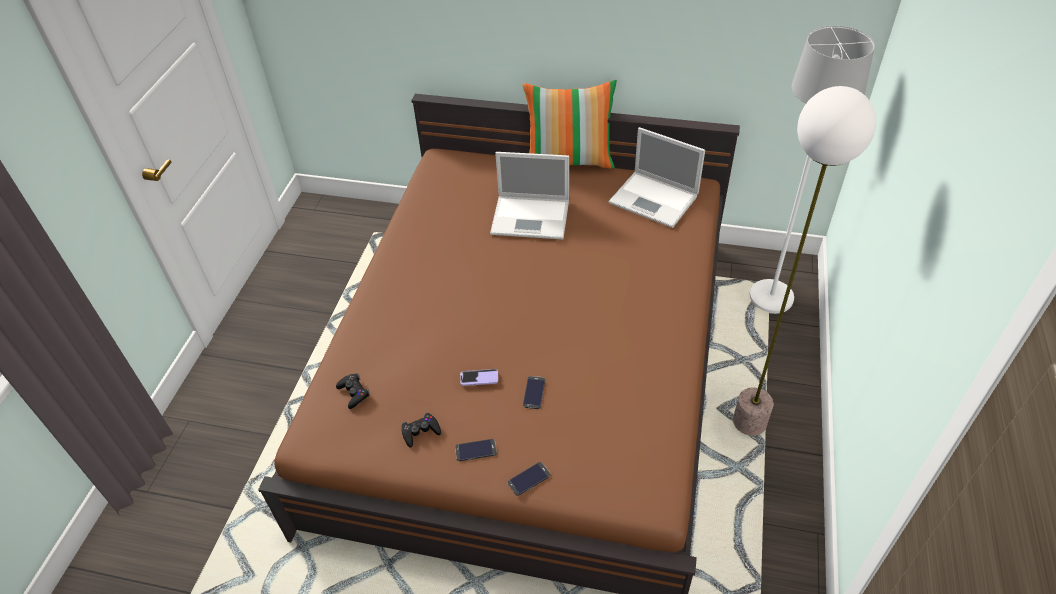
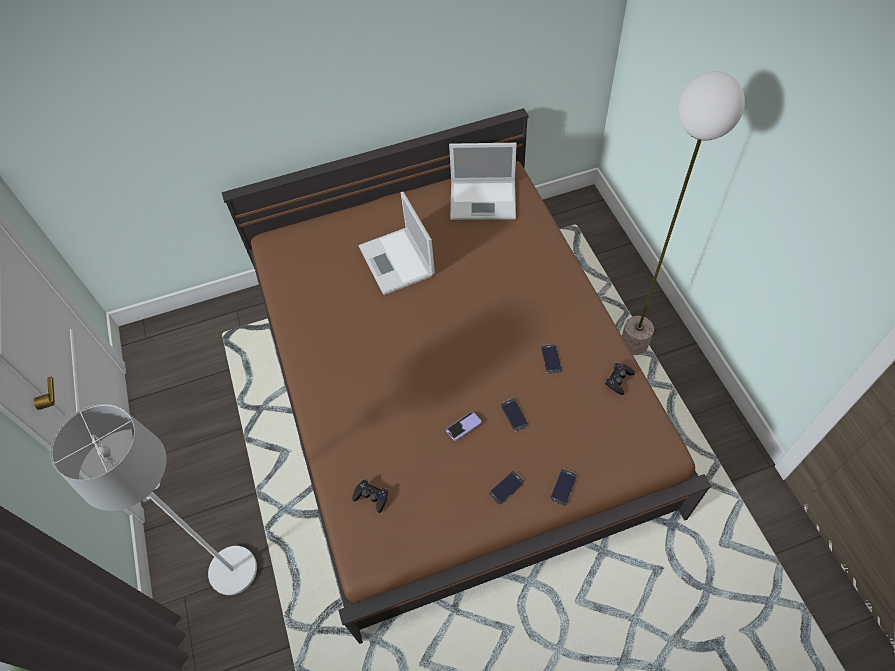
camera: 30 degrees left, 10 degrees up
(420, 432) = (452, 498): black game controller -> black game controller (618, 380)
(532, 217) = (397, 262): laptop -> laptop turned 90 degrees clockwise
(569, 161) = (389, 194): pillow -> none
(609, 362) = (551, 359): none -> phone
(771, 297) = (584, 235): white floor lamp -> white floor lamp (234, 570)

